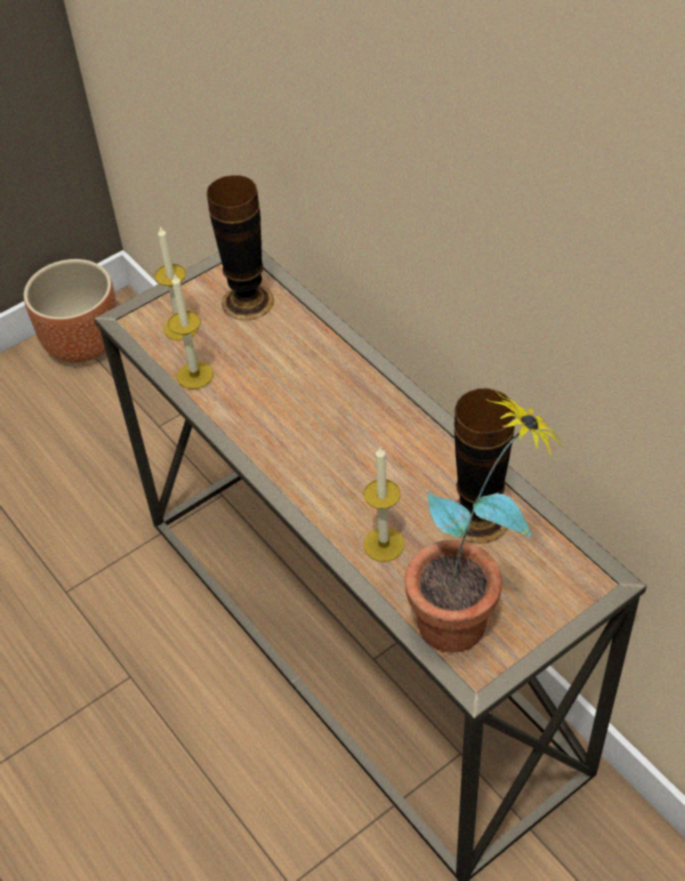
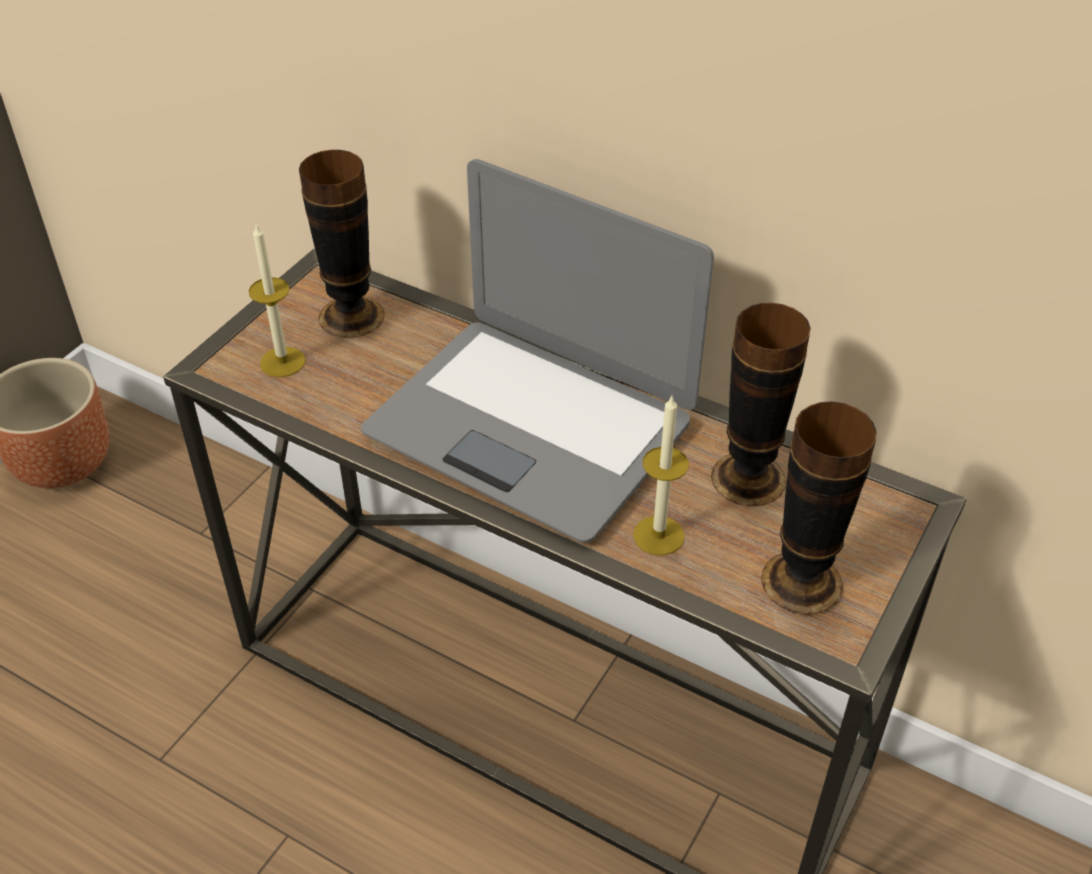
camera: 25 degrees left, 5 degrees down
(195, 375) = (329, 409): candle -> none
(334, 429) = (531, 426): none -> laptop
(471, 614) = (801, 581): potted plant -> vase

